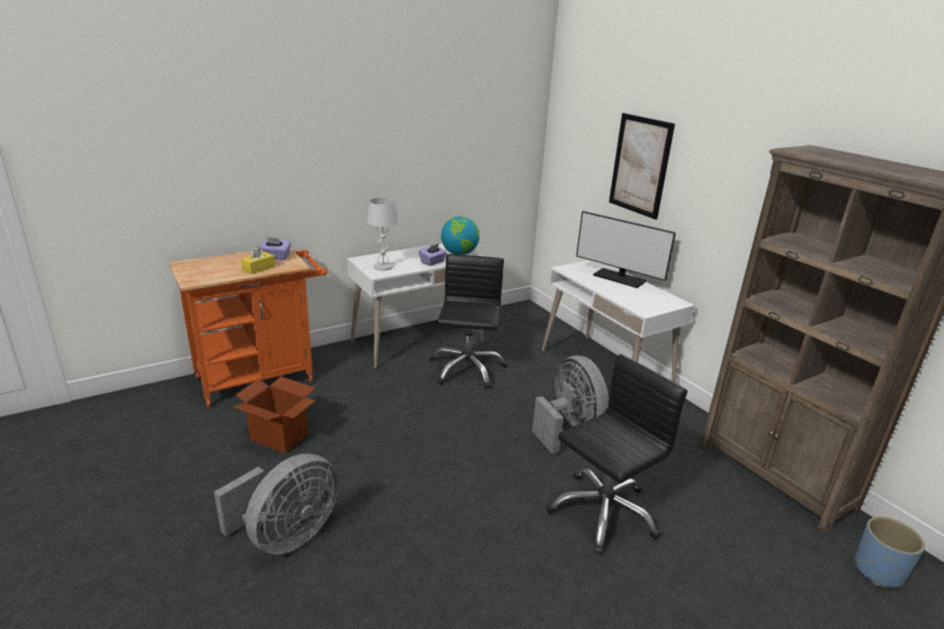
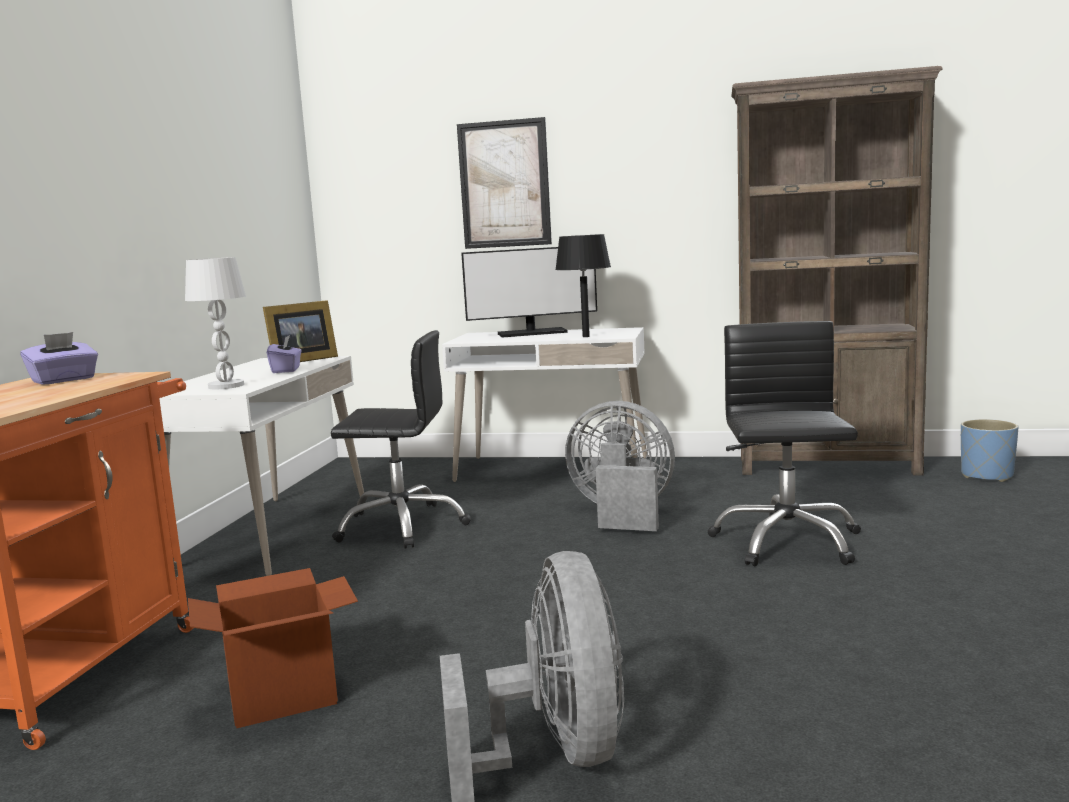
camera: 45 degrees left, 15 degrees down
(258, 268) = (73, 388): yellow tissue box -> none
(459, 254) = (300, 361): globe -> picture frame
(466, 369) = (401, 526): black office chair -> black office chair turned 135 degrees clockwise
(628, 300) = (586, 336): none -> black table lamp

